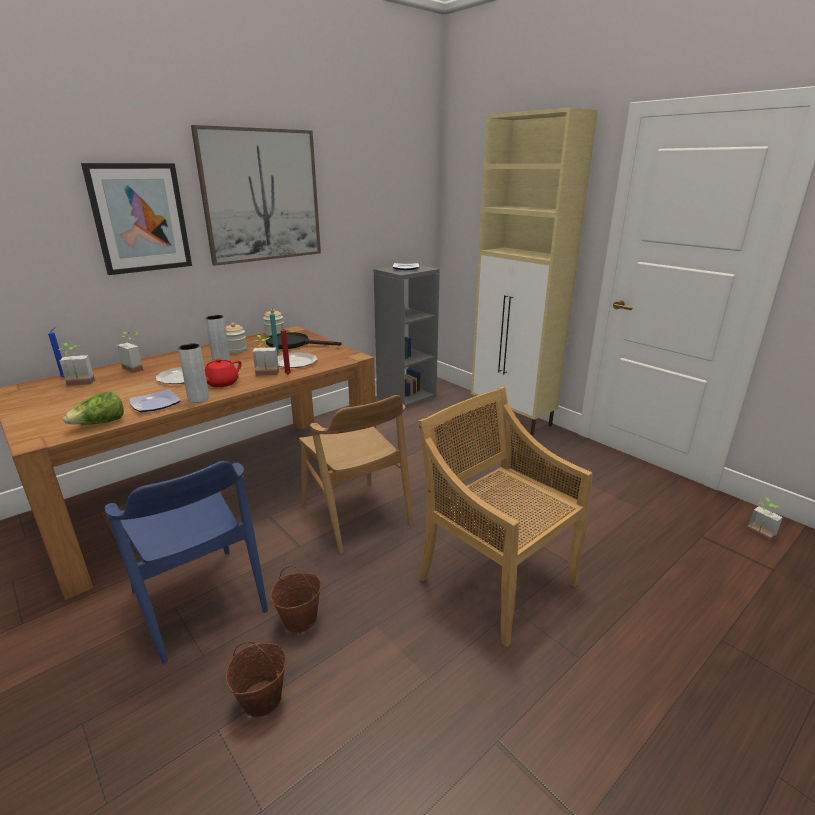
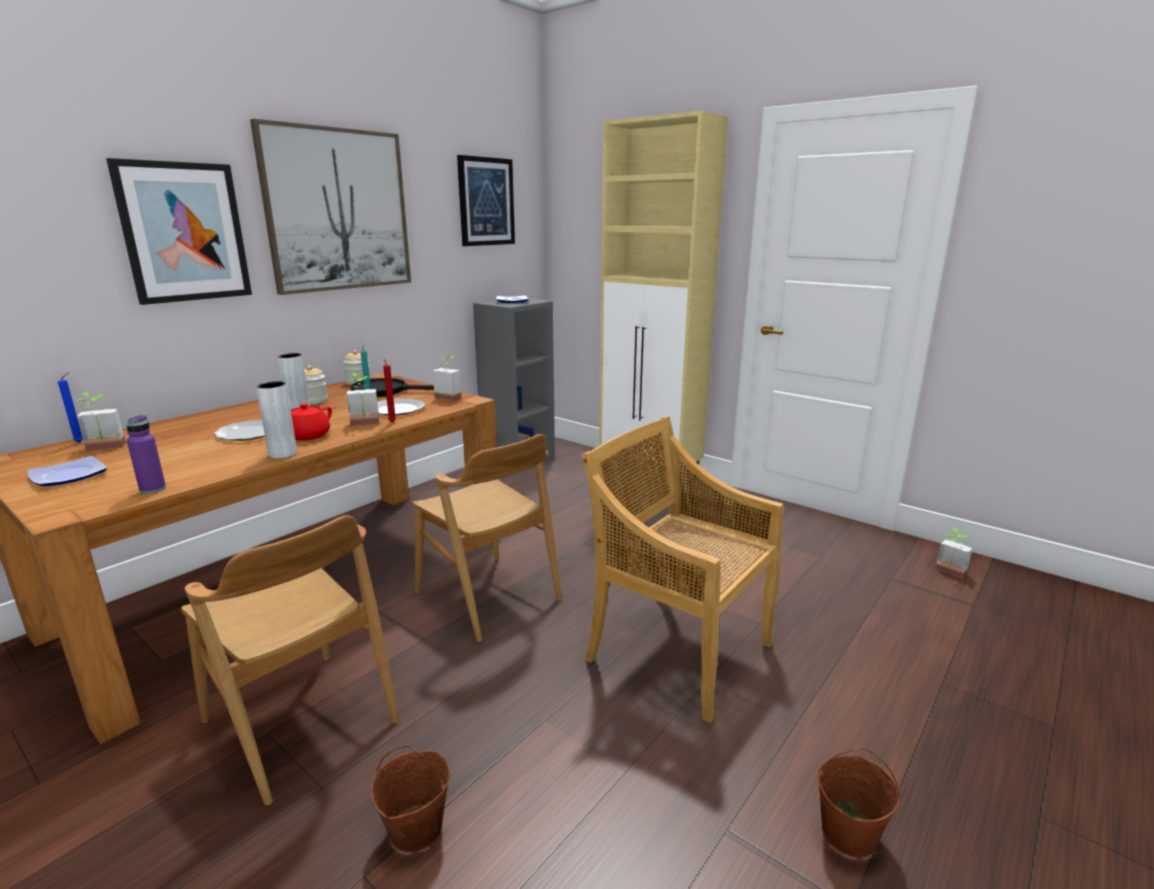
camera: 10 degrees left, 5 degrees down
(100, 423) = (153, 489): lettuce -> purple bottle
(137, 368) = (182, 426): potted plant -> potted plant (451, 397)
(156, 403) = (225, 463): plate -> plate (70, 475)
(199, 602) = (301, 722): blue chair -> brown chair
(300, 619) = (445, 725): brown bucket -> brown bucket (849, 832)
(388, 183) = (486, 202): none -> picture

